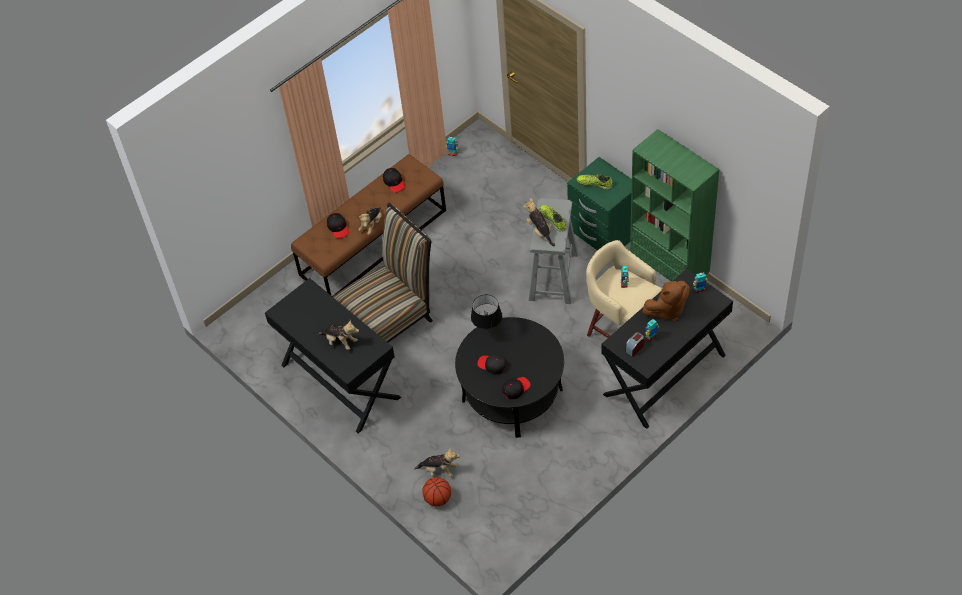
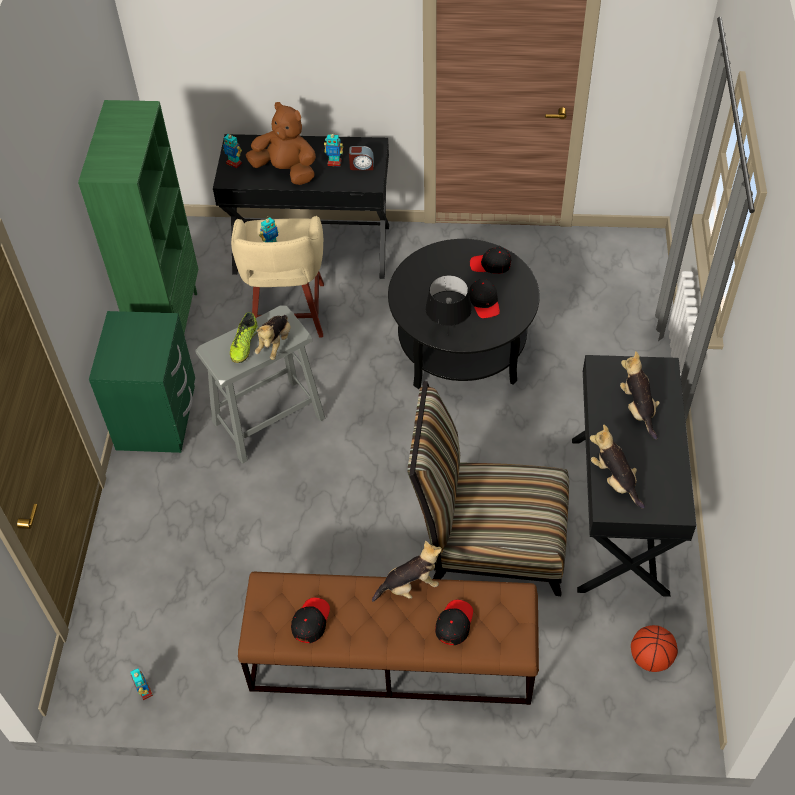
camera: 135 degrees left, 0 degrees up
(438, 499) = (641, 319): basketball -> basketball (650, 658)
(439, 470) = (612, 341): plush toy -> plush toy (615, 480)
(594, 183) = (142, 353): shoe -> none

